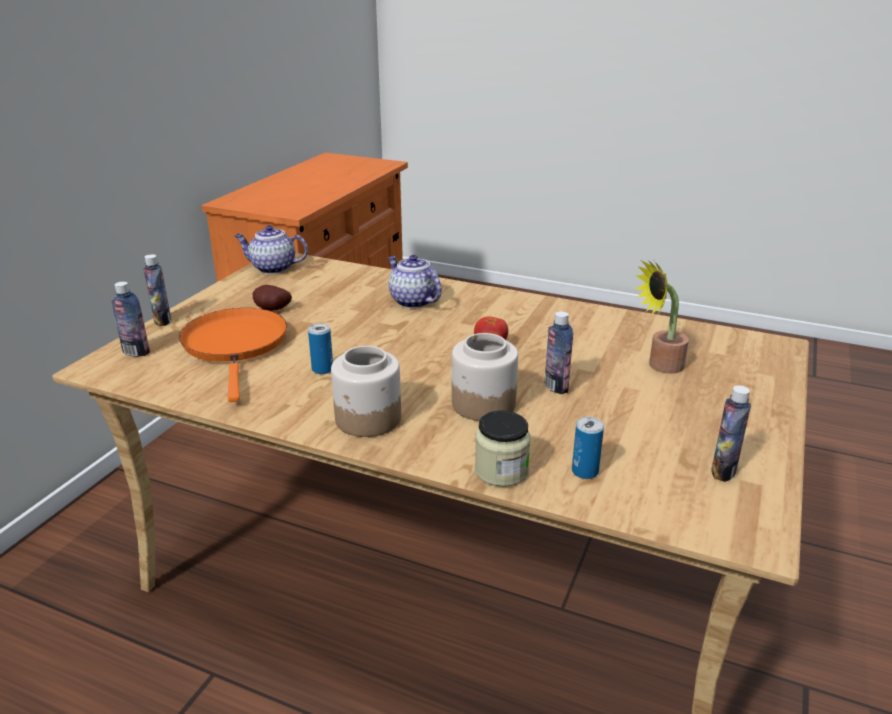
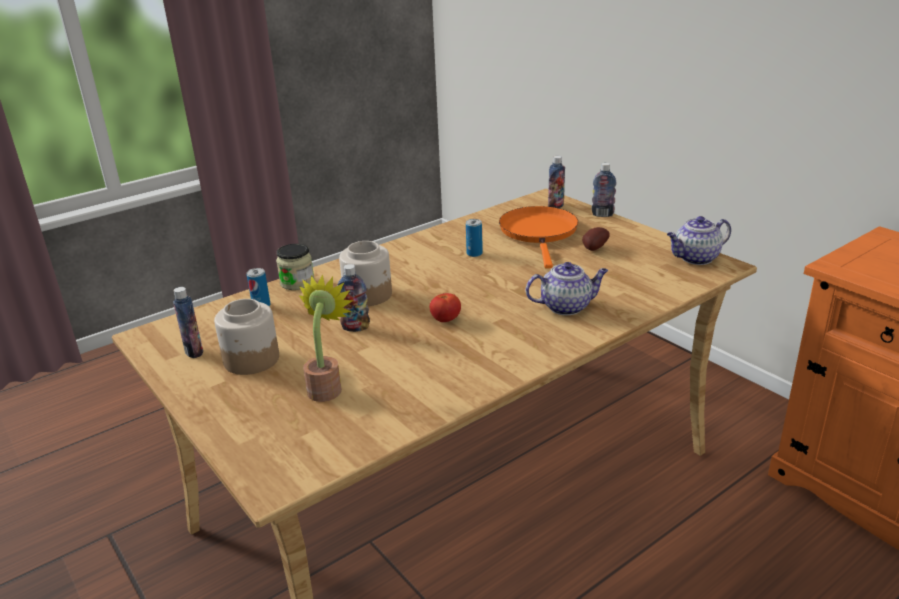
camera: 120 degrees right, 0 degrees up
(236, 345) = (539, 232): orange frying pan -> orange frying pan turned 105 degrees counterclockwise
(272, 268) = (695, 258): teapot -> teapot turned 150 degrees counterclockwise
(368, 419) = (395, 257): jar -> jar (251, 359)

